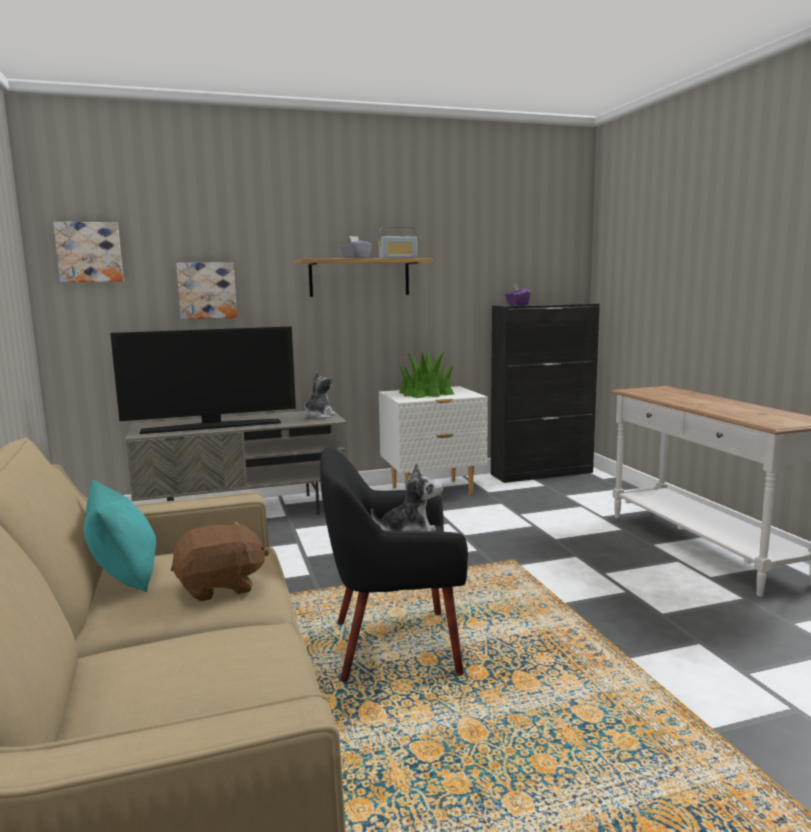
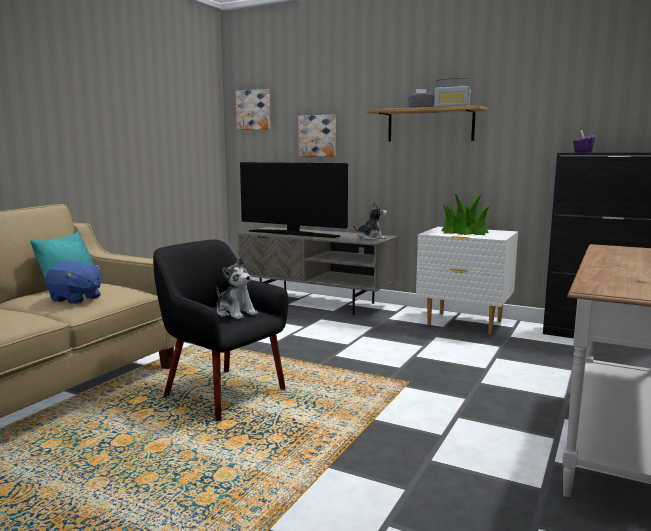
camera: 45 degrees right, 0 degrees up
(220, 587) = (75, 299): brown plush toy -> blue plush toy

